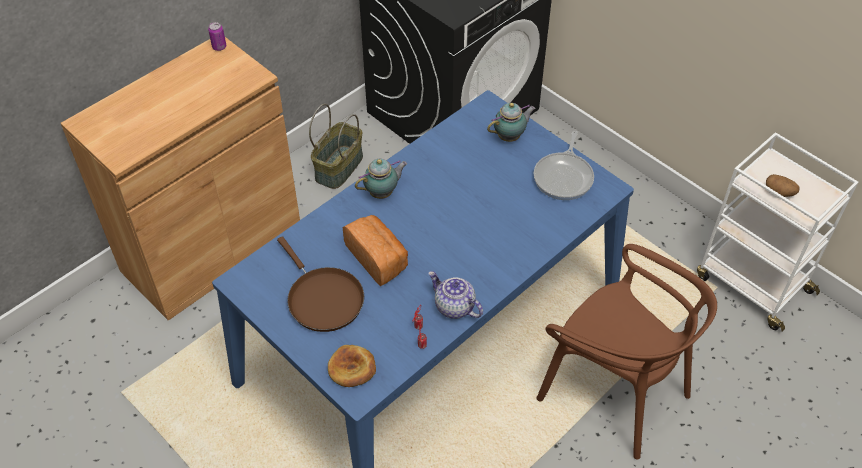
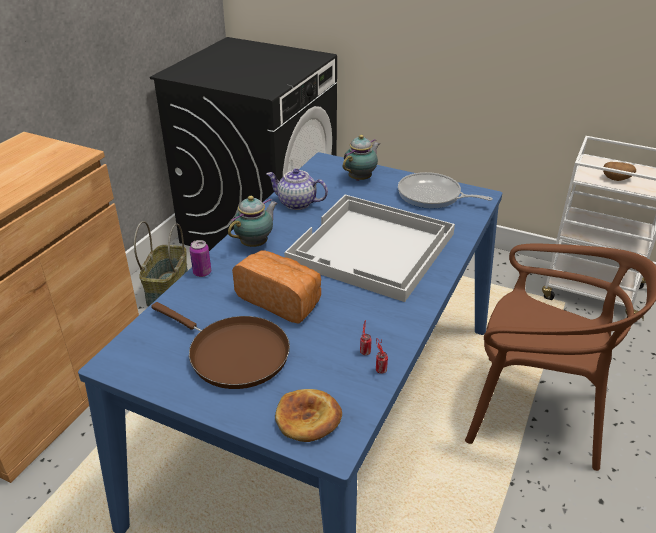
camera: 20 degrees left, 15 degrees down
(219, 47) = (26, 140): can -> can (202, 272)
(454, 307) = (394, 323): teapot -> teapot (296, 203)
(476, 225) = (372, 249): none -> white tray
(564, 177) = (432, 196): frying pan -> frying pan turned 120 degrees clockwise

